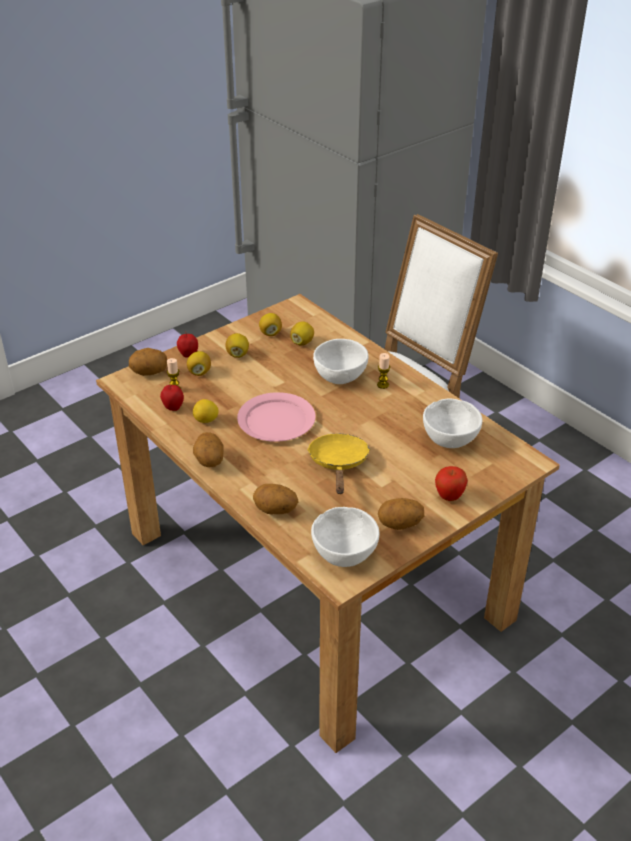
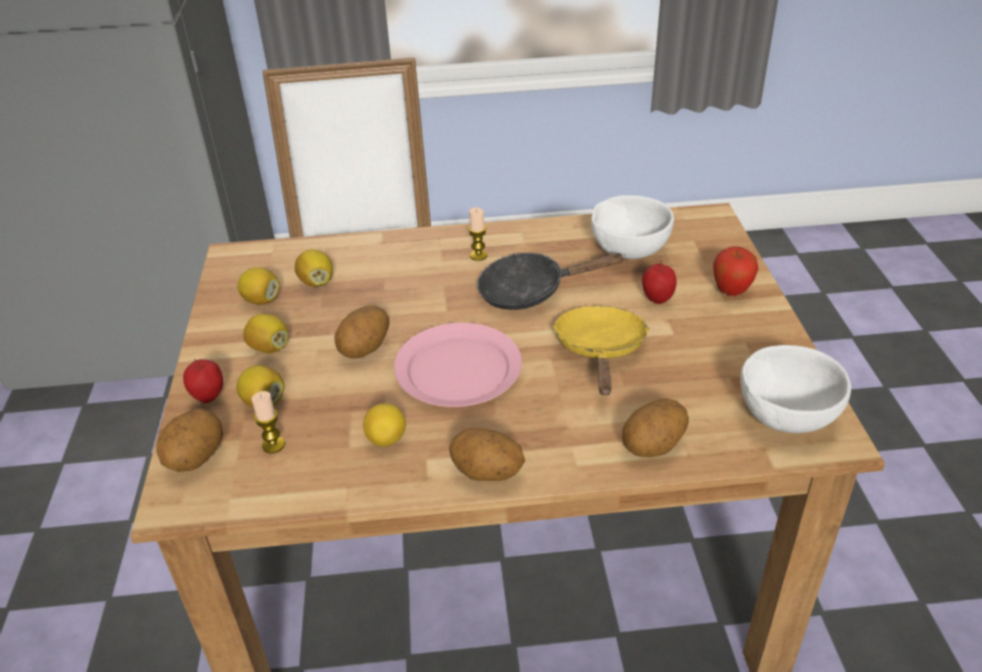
camera: 55 degrees left, 0 degrees up
(173, 408) = (317, 465): apple -> apple (657, 300)
(338, 464) = (600, 350): yellow frying pan -> yellow frying pan turned 60 degrees clockwise
(339, 377) = (425, 281): white bowl -> none
(368, 417) = (530, 291): none -> black frying pan
(400, 525) = (758, 348): potato -> potato (365, 349)

